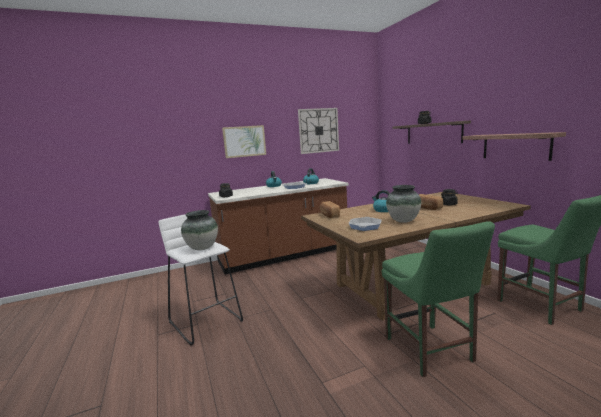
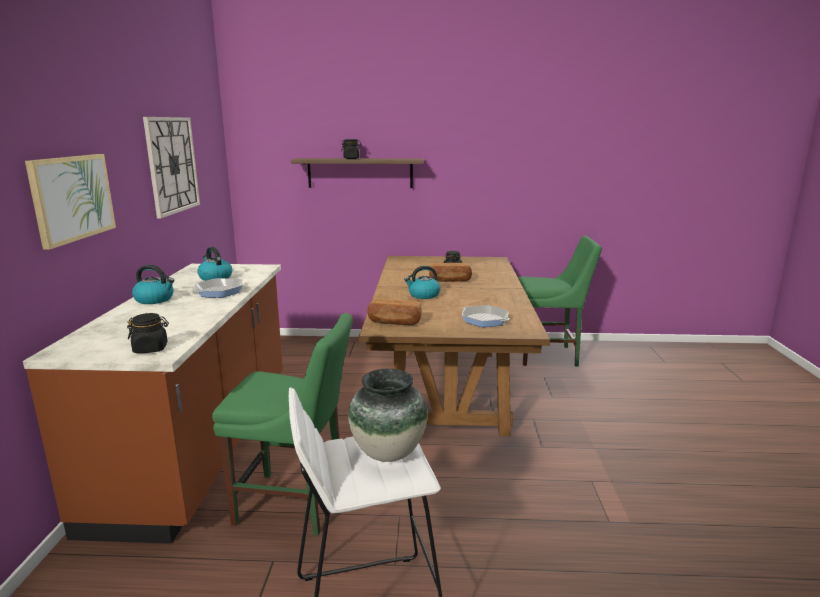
camera: 65 degrees left, 5 degrees up
(403, 221) = (489, 301): vase -> none
(430, 351) = (586, 434): green chair -> green chair (295, 503)
(515, 146) = (484, 192): shelf -> none

